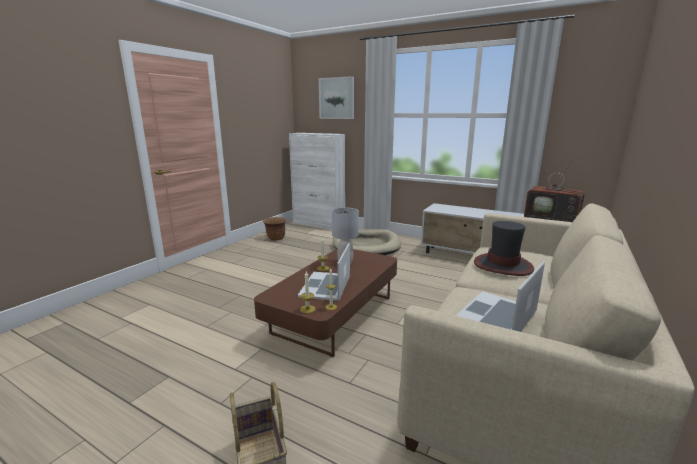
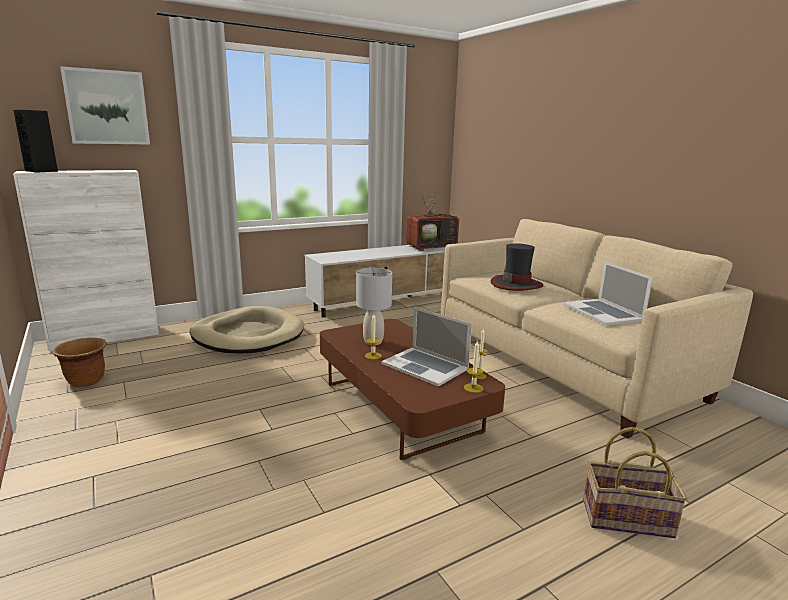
camera: 60 degrees left, 0 degrees up
(303, 133) = (42, 171): none -> black speaker

